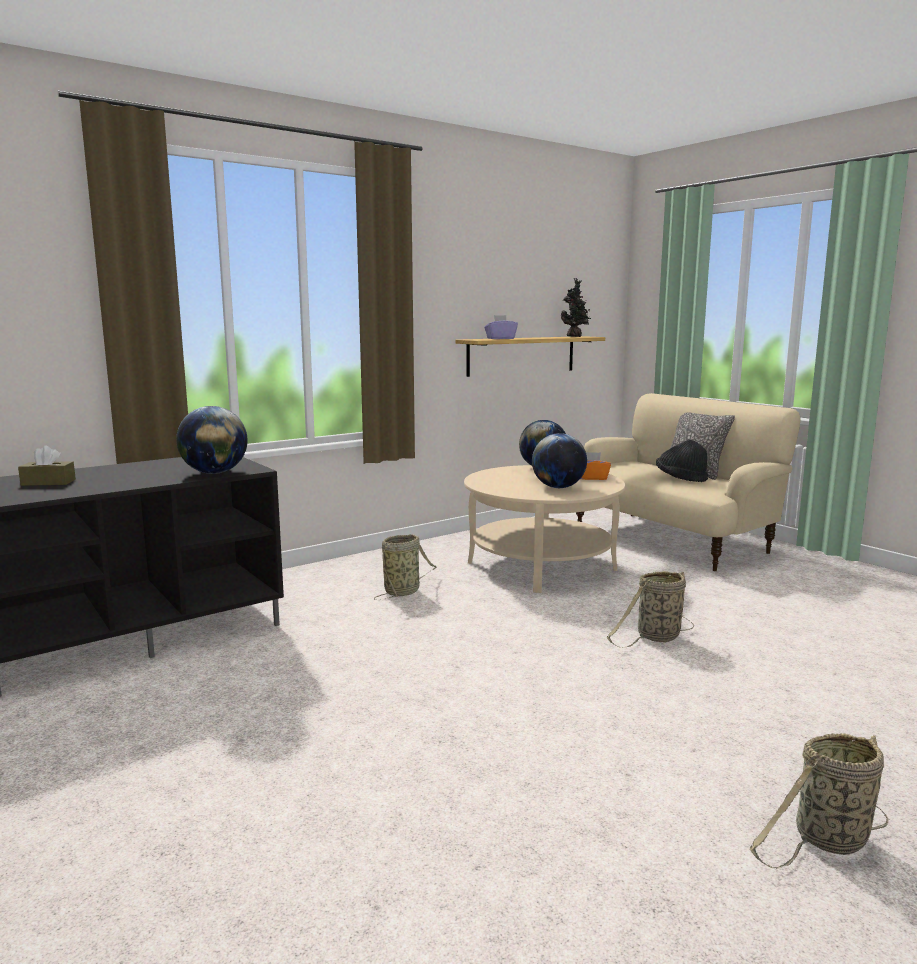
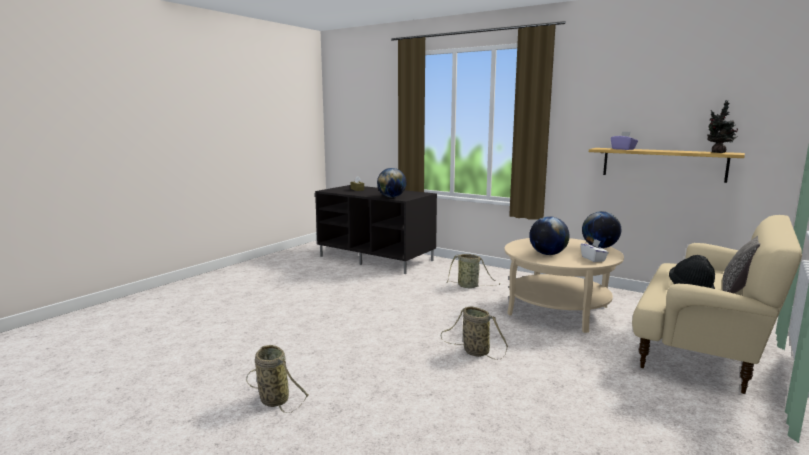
camera: 70 degrees right, 0 degrees up
(592, 478) = (593, 259): orange tissue box -> white tissue box

